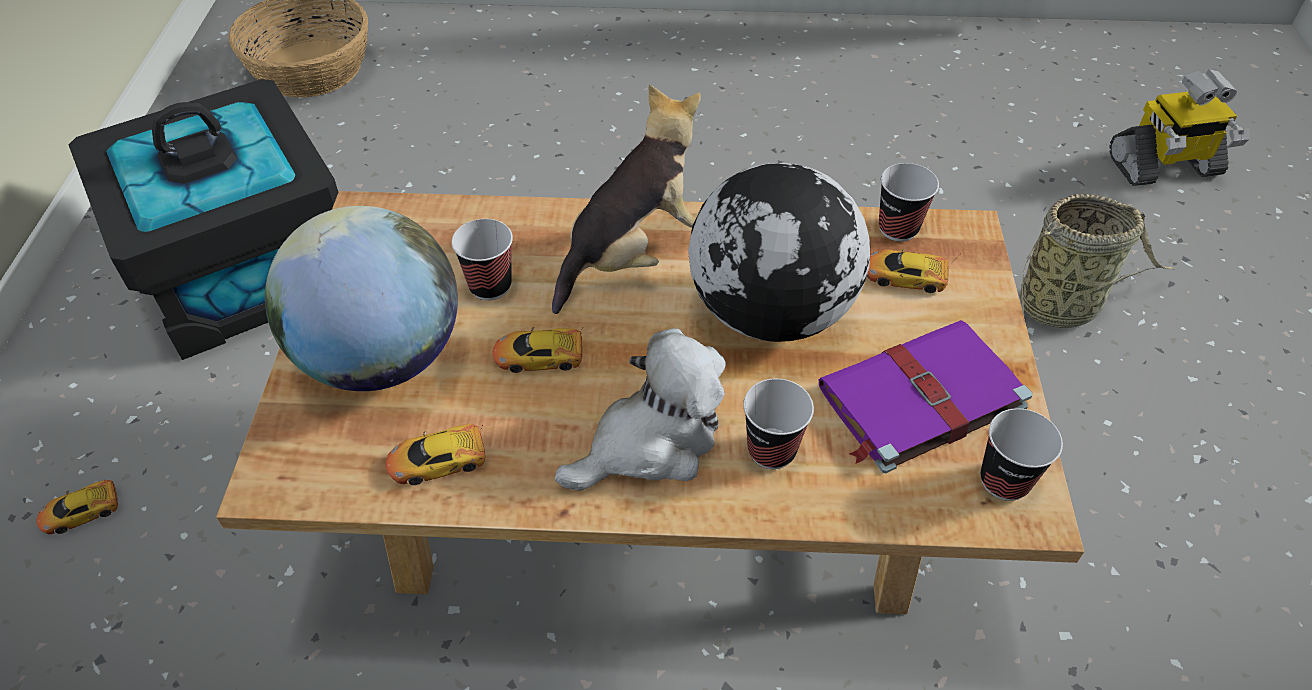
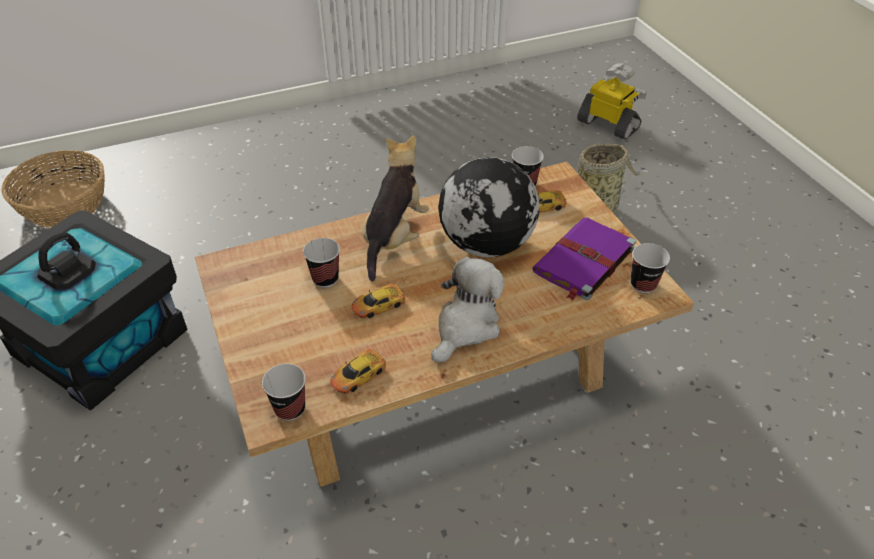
camera: 25 degrees left, 5 degrees down
(82, 511) = (79, 524): toy car -> none
(381, 358) = (288, 336): globe -> none
(771, 450) = (528, 309): cup -> cup (290, 409)
(1163, 167) = (609, 125): toy robot -> toy robot turned 105 degrees counterclockwise

